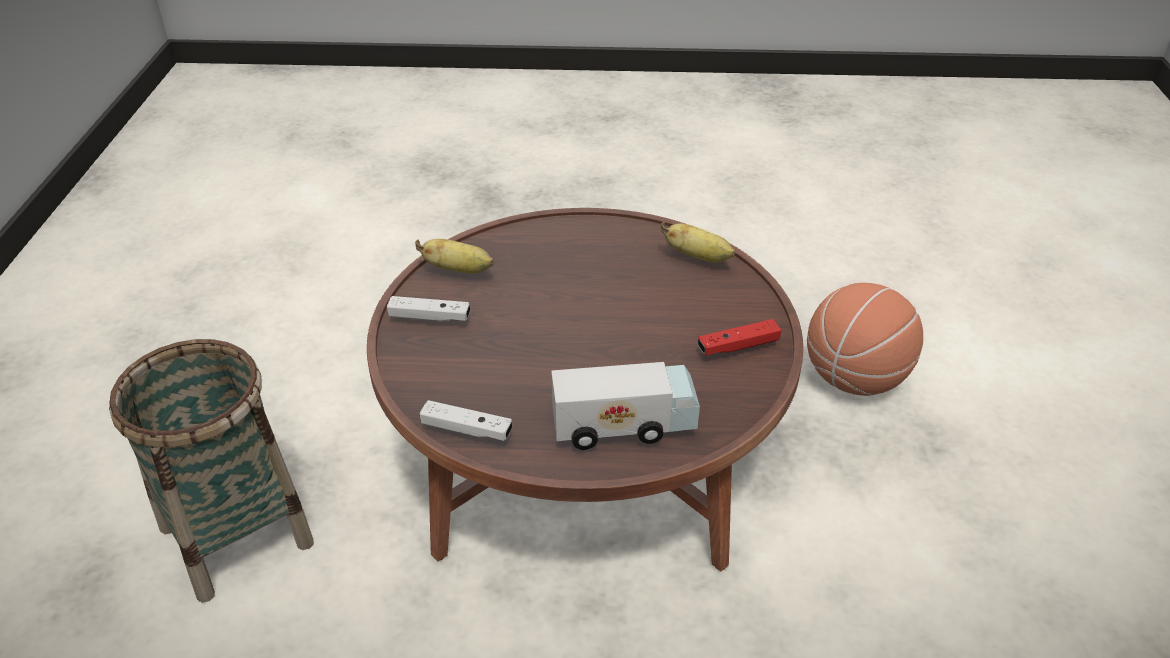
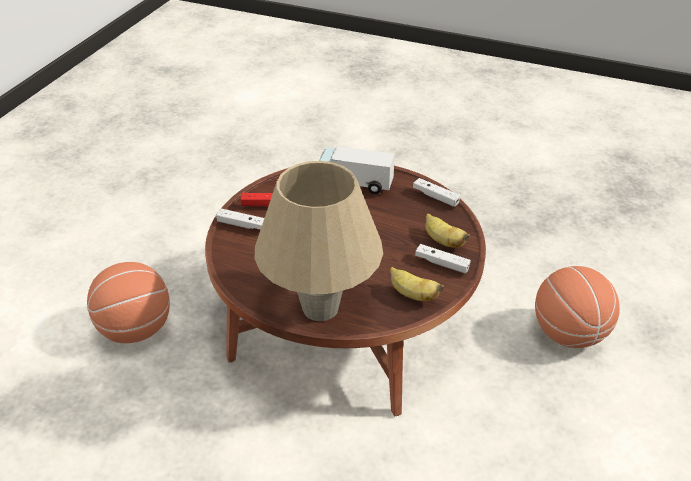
camera: 160 degrees left, 0 degrees up
(236, 535) = (569, 334): basket -> basketball
(567, 239) = (320, 308): none -> beige table lamp
(698, 257) = (241, 264): banana -> banana (443, 241)
(744, 306) = (242, 225): none -> white game controller

